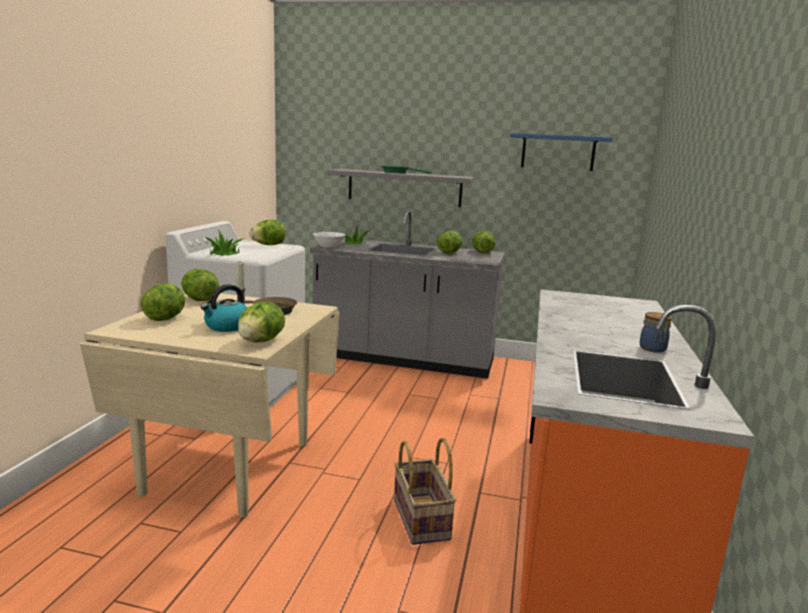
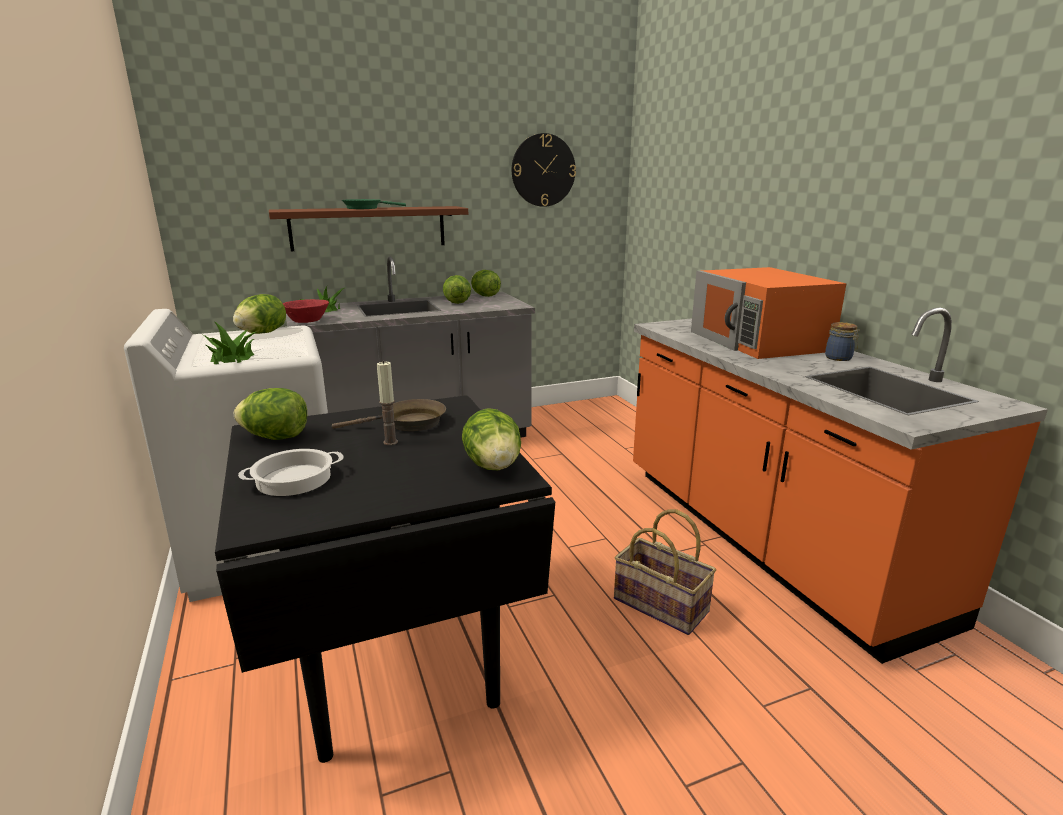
camera: 35 degrees left, 5 degrees up
(165, 318) = (293, 480): lettuce -> cooking pot
(227, 326) = (406, 462): kettle -> none
(231, 466) = (396, 654): beige dining table -> black dining table
(329, 246) = (307, 320): white bowl -> red bowl
(404, 188) = (369, 228): grey shelf -> brown shelf
(558, 152) = (543, 170): blue shelf -> wall clock
(614, 322) = (759, 341): none -> orange microwave

